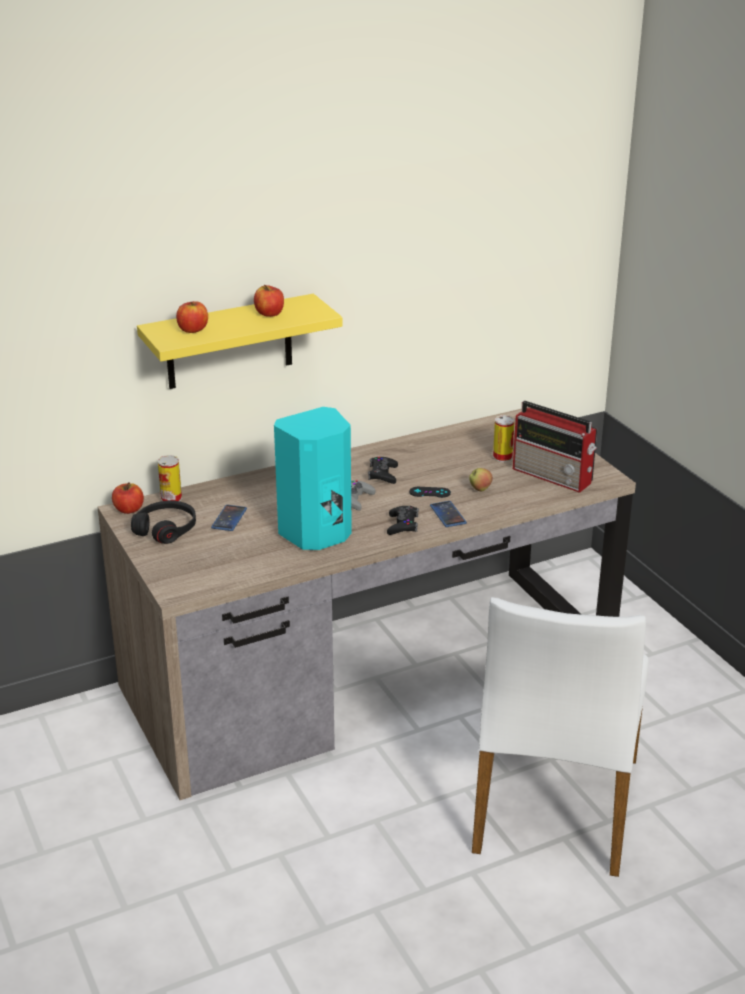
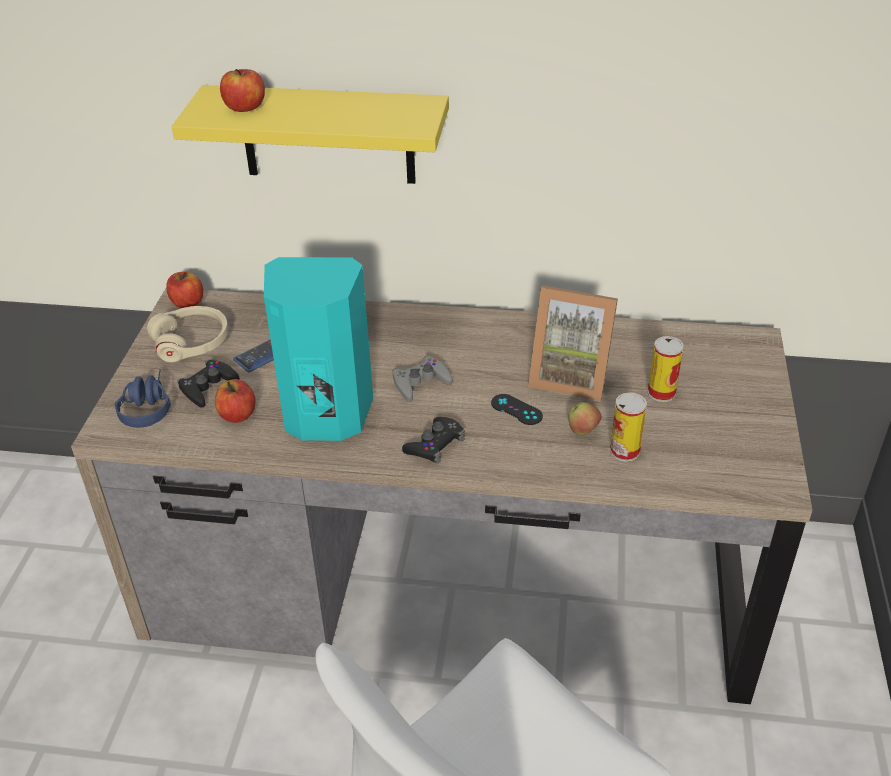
camera: 35 degrees right, 10 degrees up
(166, 529) = (191, 342): black headphones -> beige headphones
(171, 499) = (239, 305): can -> can (624, 451)
(185, 571) = (147, 406): none -> blue headphones
(269, 314) = (356, 110): apple -> apple (238, 415)
(383, 474) = (489, 360): black game controller -> black game controller (208, 387)
(442, 466) = (570, 377): none -> picture frame
(448, 514) = (504, 453): phone -> none
(554, 476) = (702, 450): radio -> none

